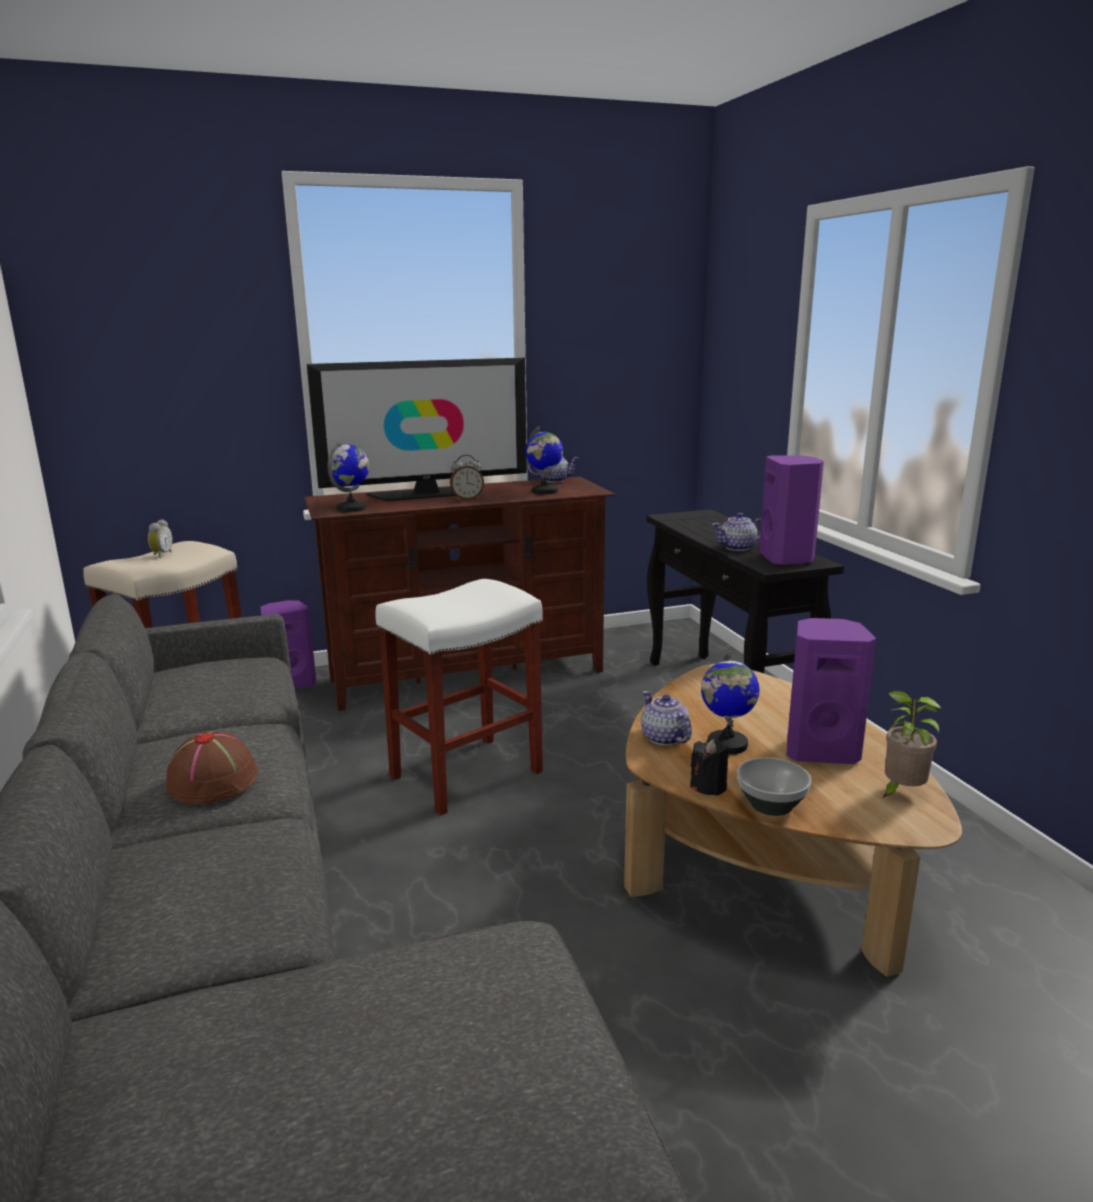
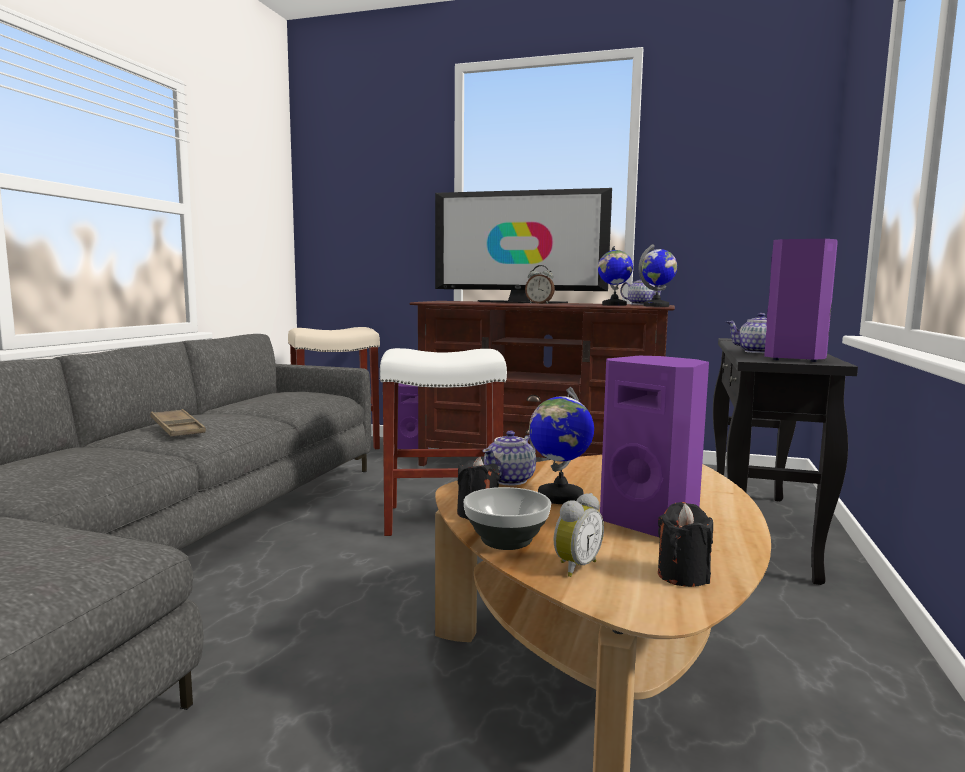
camera: 35 degrees right, 10 degrees down
(161, 555) = (334, 329): alarm clock -> alarm clock (574, 566)
(213, 780) = (177, 428): brown hat -> brown tray
(352, 508) = (446, 302): globe -> globe (656, 306)
(664, 738) = (510, 480): teapot -> teapot turned 150 degrees counterclockwise
(901, 792) = (683, 575): potted plant -> black candle

